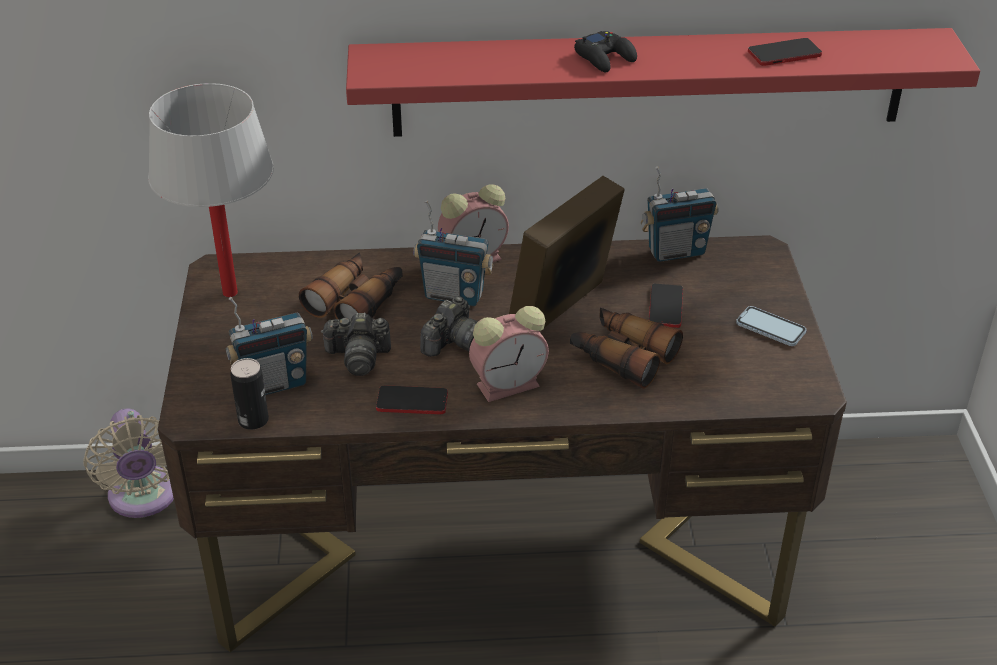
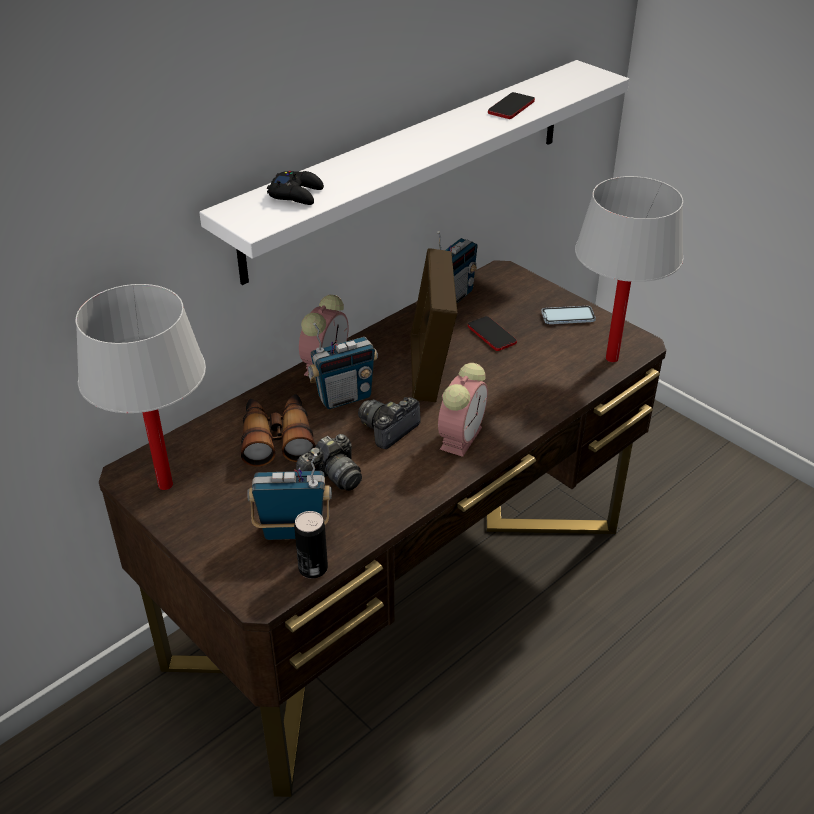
camera: 40 degrees left, 0 degrees up
(144, 498) = (87, 730): beige fan -> none
(274, 383) = (293, 532): radio -> radio turned 120 degrees counterclockwise
(412, 401) = (411, 486): phone -> none
(455, 343) = (389, 429): camera -> camera turned 135 degrees counterclockwise
(605, 58) = (406, 150): black game controller -> black game controller (296, 194)
(622, 356) = (506, 379): binoculars -> none
(649, 82) = (412, 166): red shelf -> white shelf
(760, 391) = (611, 358): none -> white table lamp

